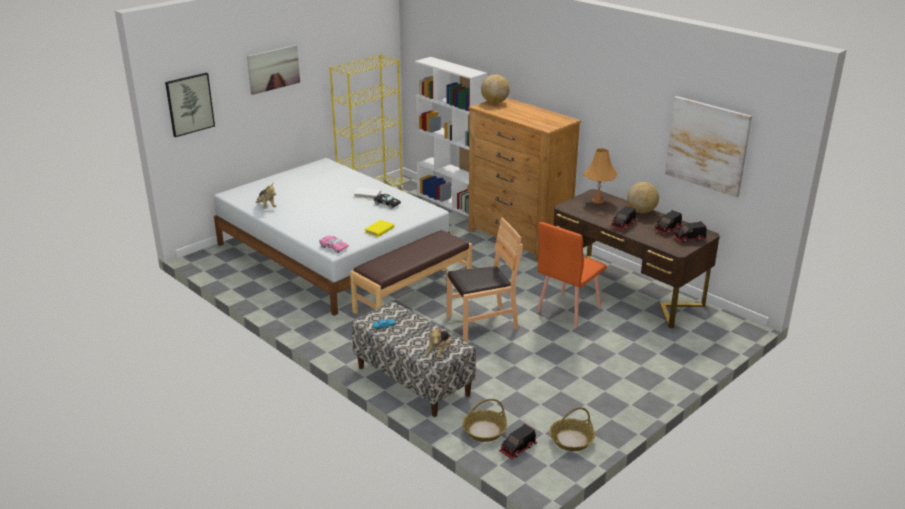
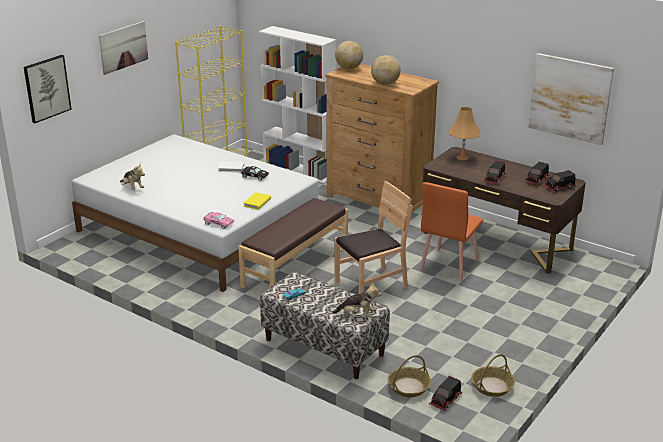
camera: 10 degrees left, 0 degrees up
(440, 352) = (357, 315): plush toy -> plush toy turned 90 degrees counterclockwise
(641, 211) = (506, 165): globe -> globe (385, 84)

